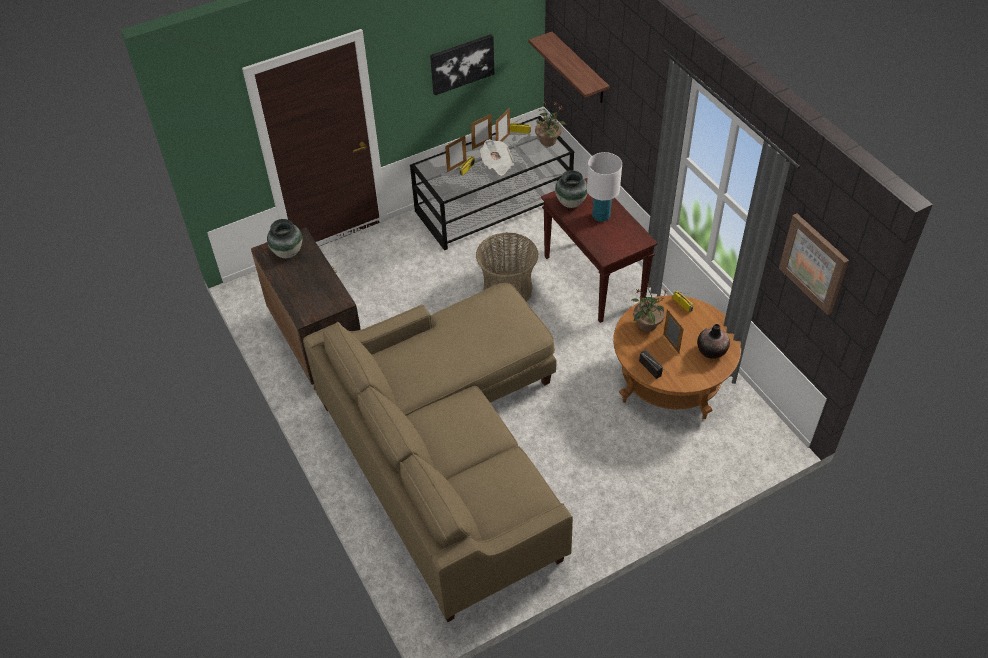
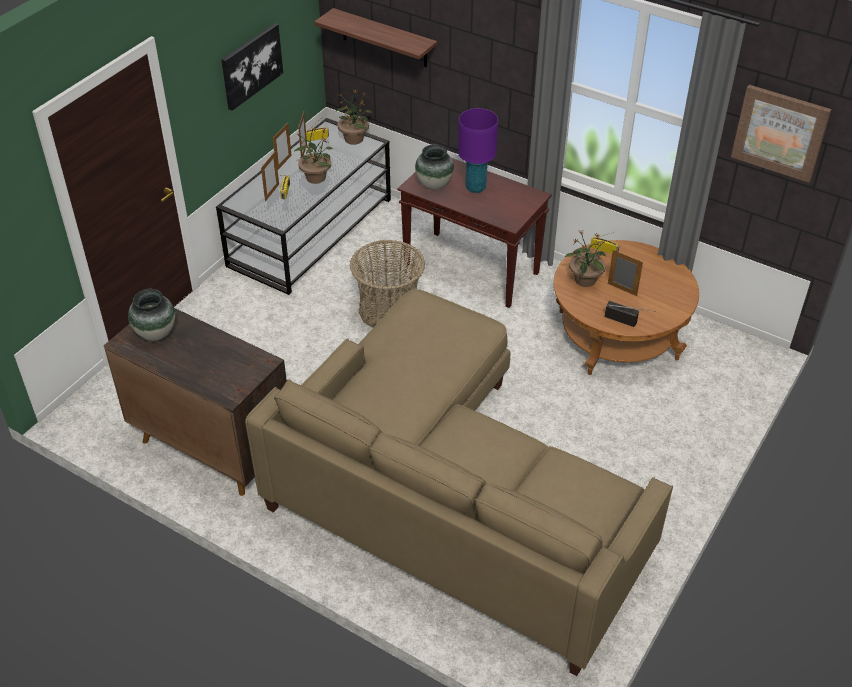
camera: 30 degrees left, 5 degrees down
(497, 164) = (316, 177): newspaper -> potted plant
(601, 216) = (475, 188): white table lamp -> purple table lamp
(711, 351) = (665, 282): vase -> none

